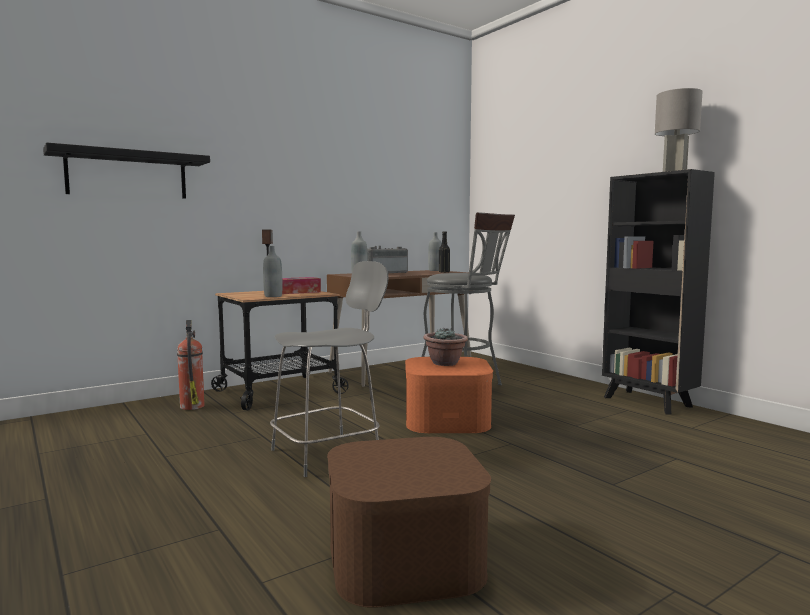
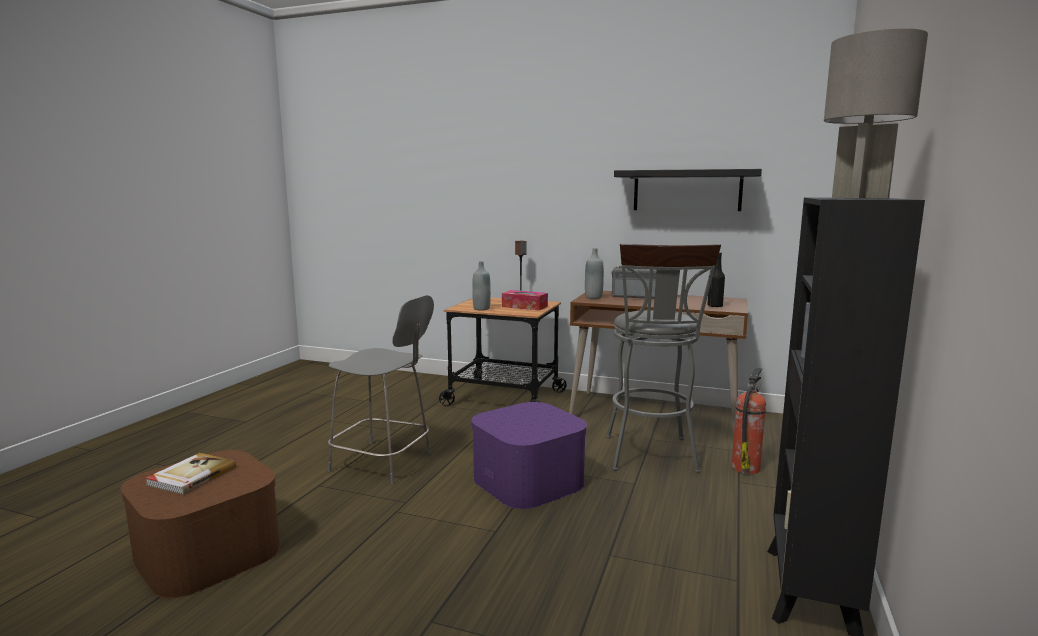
camera: 55 degrees right, 5 degrees up
(127, 175) = (420, 193): black shelf -> black shelf (687, 190)
(192, 406) = (432, 389): fire extinguisher -> fire extinguisher (746, 467)
(387, 466) = (191, 476): none -> book
(435, 270) = (732, 300): grey bottle -> none
(445, 363) = (534, 419): potted plant -> none
(447, 419) = (528, 480): orange storage box -> purple storage box

